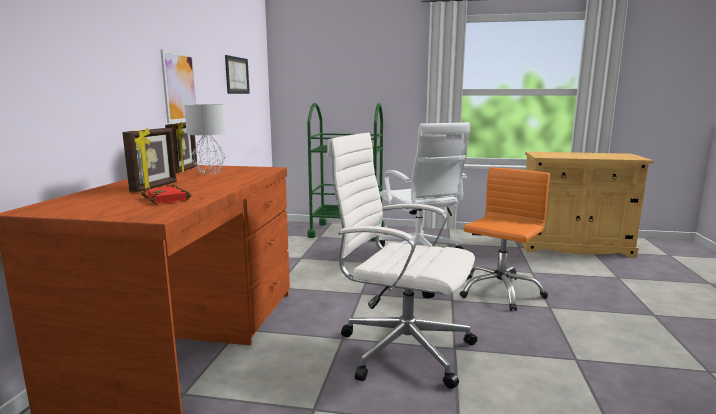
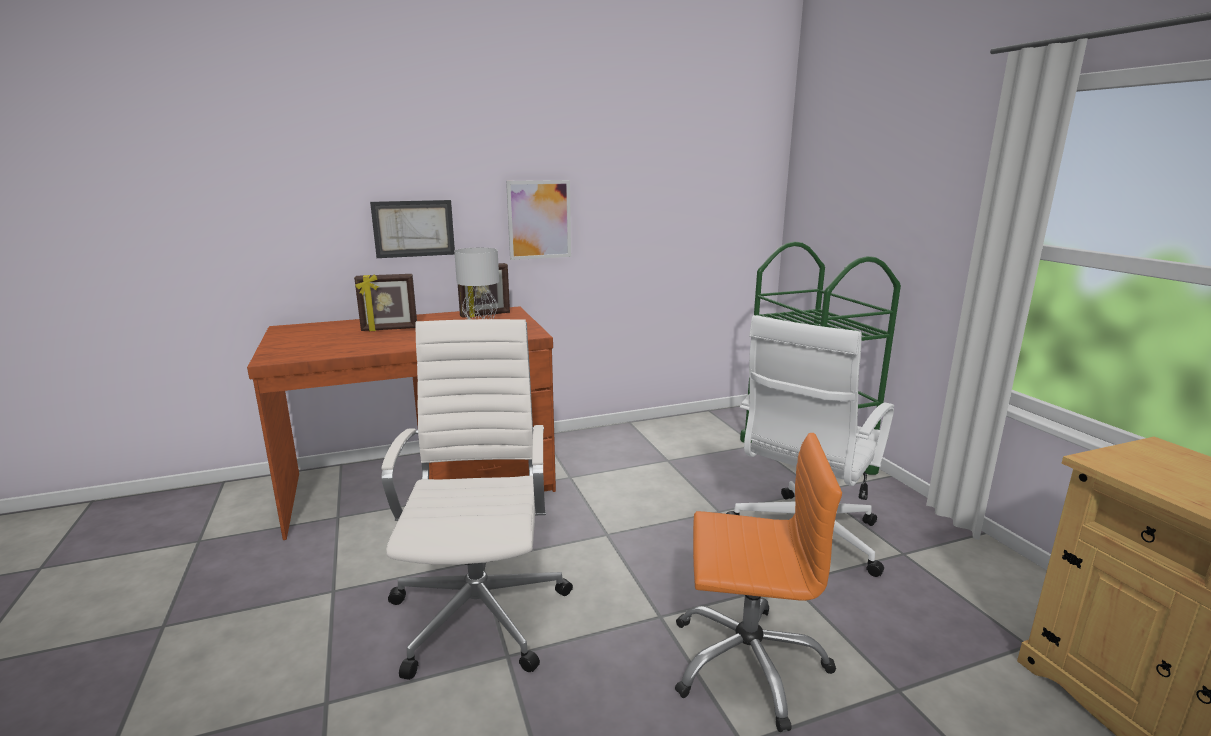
camera: 60 degrees right, 5 degrees up
(168, 199) = (340, 344): red book -> none
(237, 75) = (681, 197): picture -> picture (413, 228)

